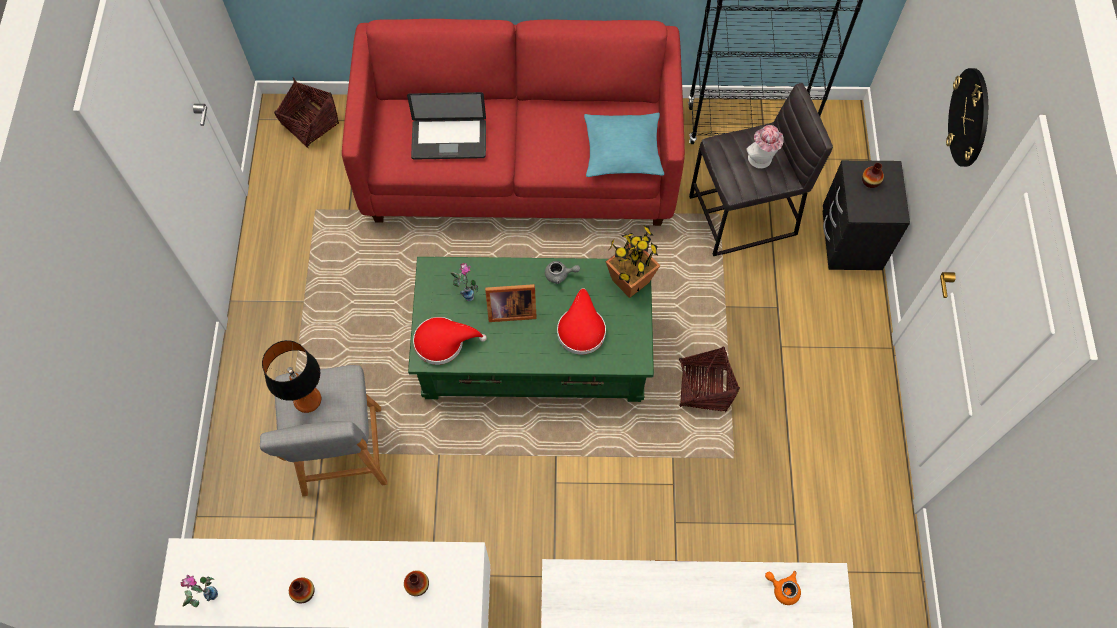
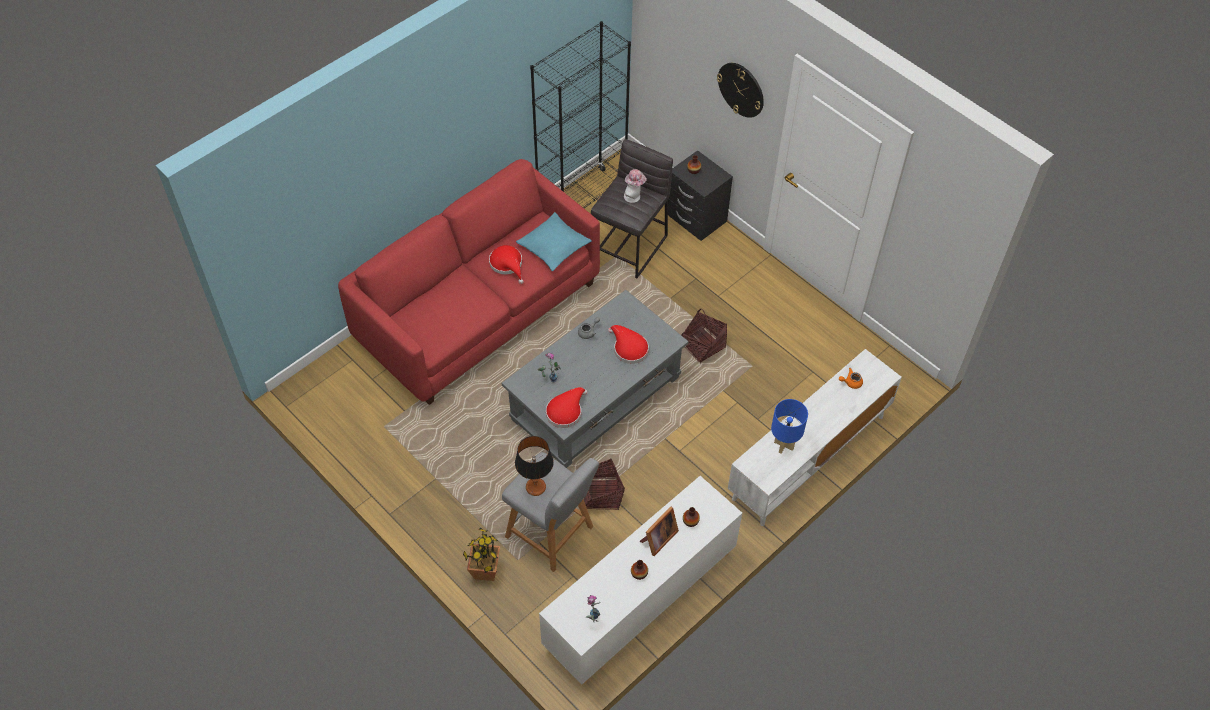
camera: 45 degrees left, 10 degrees down
(310, 124) = (323, 384): basket -> basket (600, 494)
(449, 140) = (453, 310): laptop -> none
(509, 310) = (582, 369): picture frame -> picture frame (657, 539)
(535, 351) = (596, 398): green coffee table -> grey coffee table
(554, 134) = (507, 264): none -> red hat
(622, 591) = (783, 445): none -> blue table lamp
(630, 282) = (628, 307): potted plant -> potted plant (485, 571)

